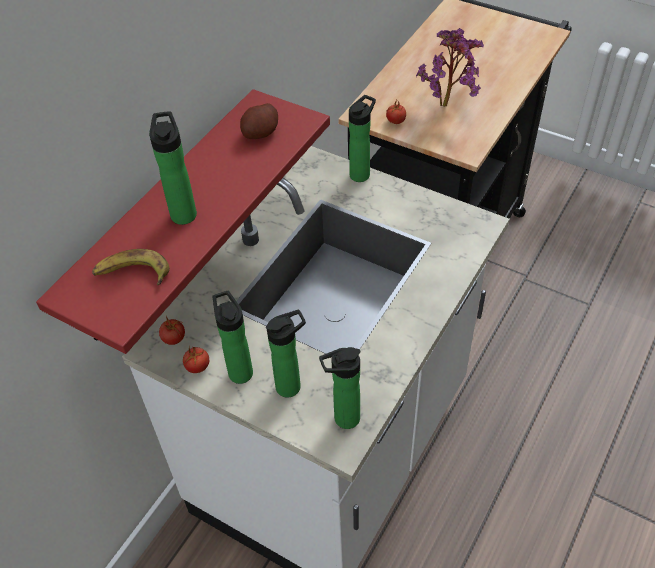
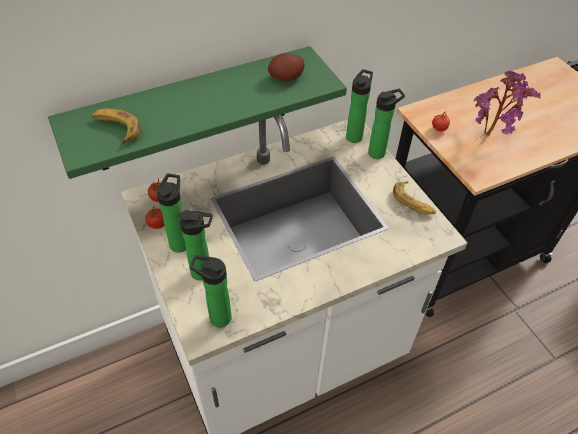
camera: 30 degrees right, 0 degrees up
(166, 219) = (193, 110): red shelf -> green shelf
(183, 212) = (185, 105): bottle -> bottle (355, 135)
(433, 206) = (413, 202): none -> banana

